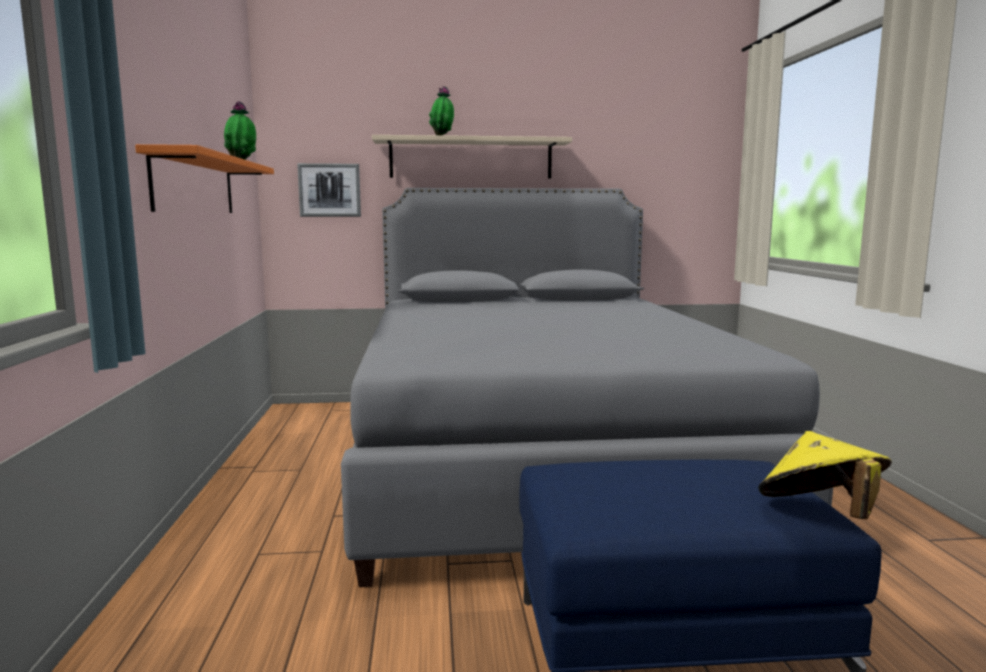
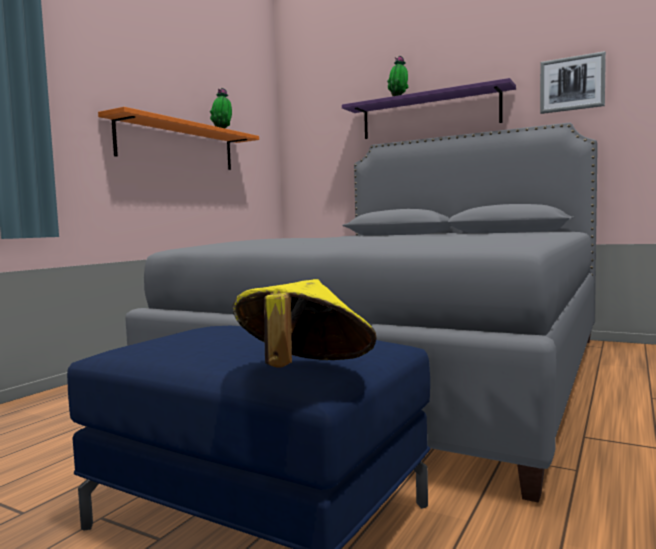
camera: 35 degrees right, 5 degrees down
(329, 190) = (323, 154): picture -> picture (572, 84)
(471, 159) = (429, 114): beige shelf -> purple shelf

